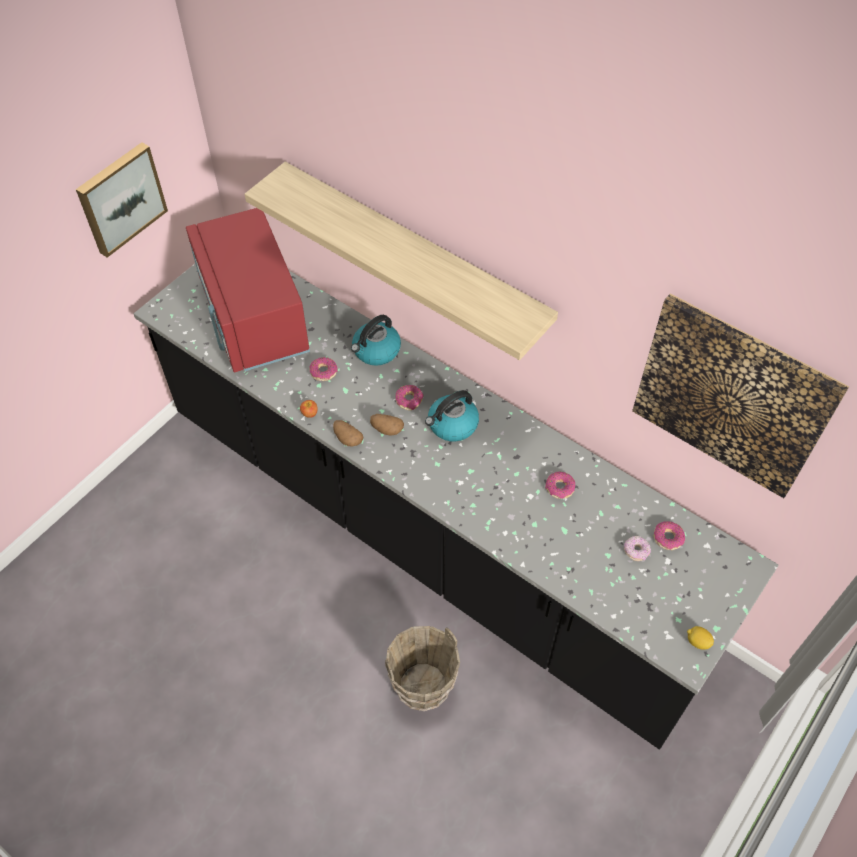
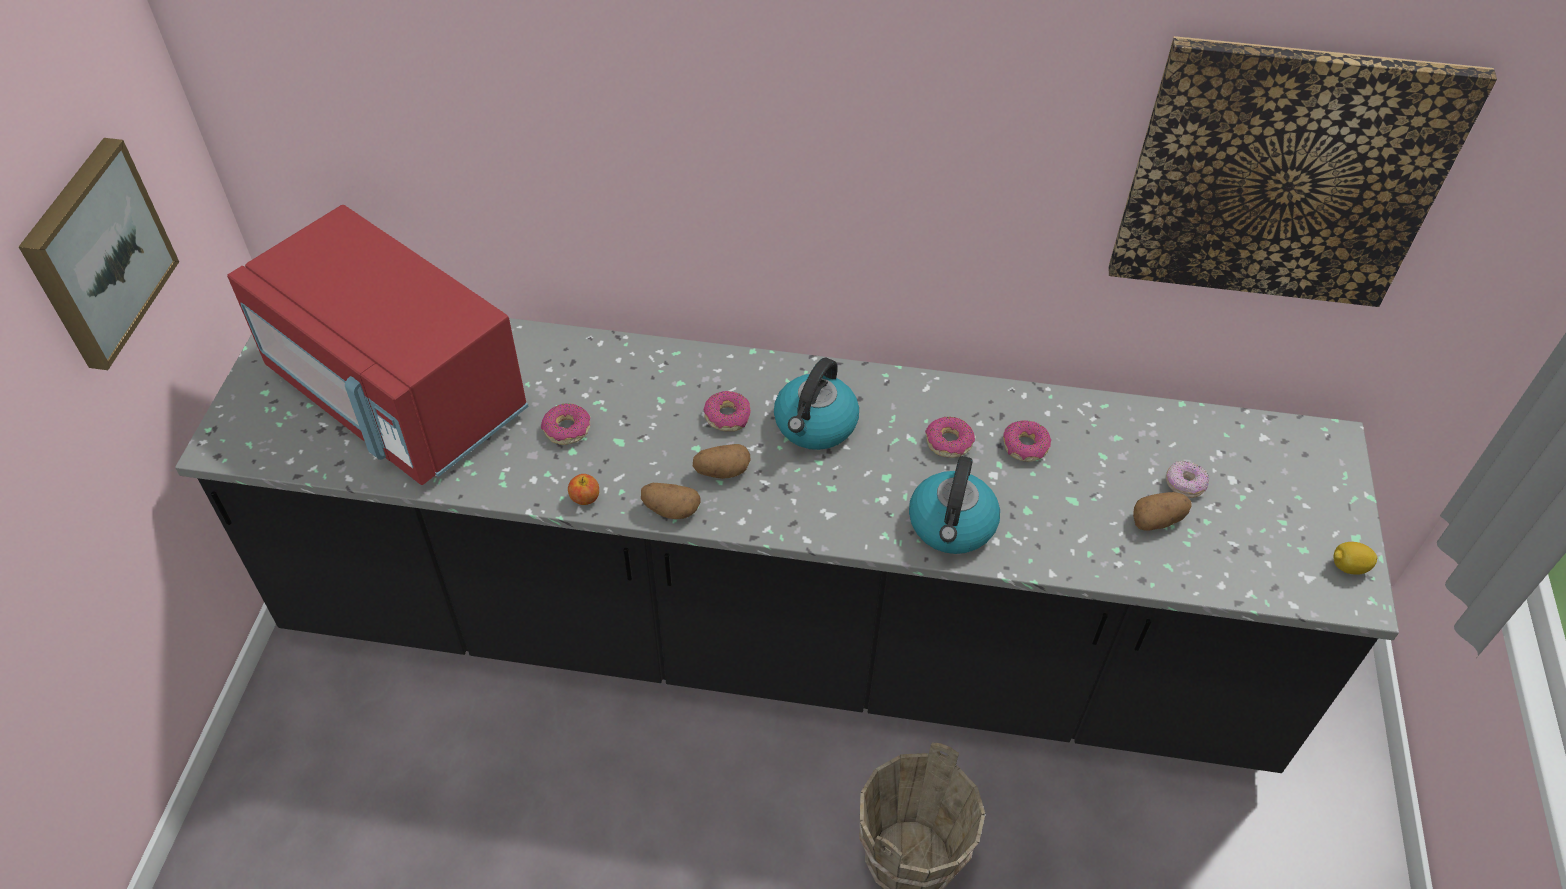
camera: 30 degrees left, 5 degrees down
(376, 351) = (629, 368): kettle -> kettle (952, 526)
(414, 254) = (666, 170): shelf -> none
(604, 563) = (1157, 520): none -> potato
(668, 538) = (1210, 450): donut -> donut (948, 442)

